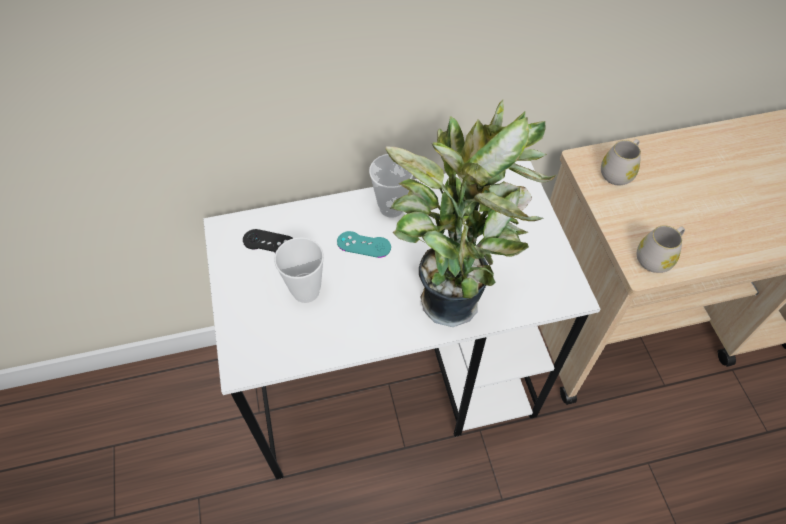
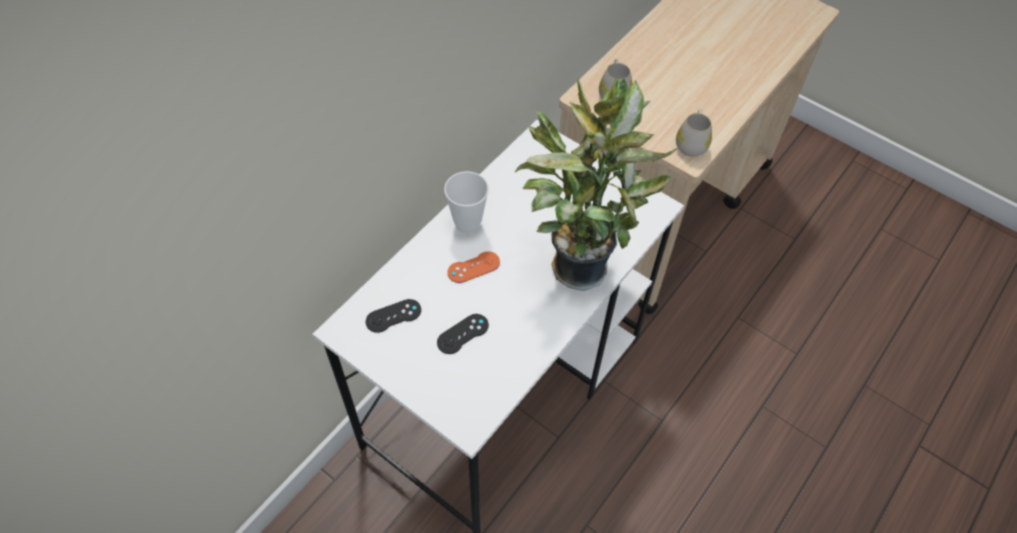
camera: 40 degrees left, 0 degrees up
(306, 291) = (463, 334): cup -> black game controller
(364, 244) = (473, 267): turquoise game controller -> orange game controller

